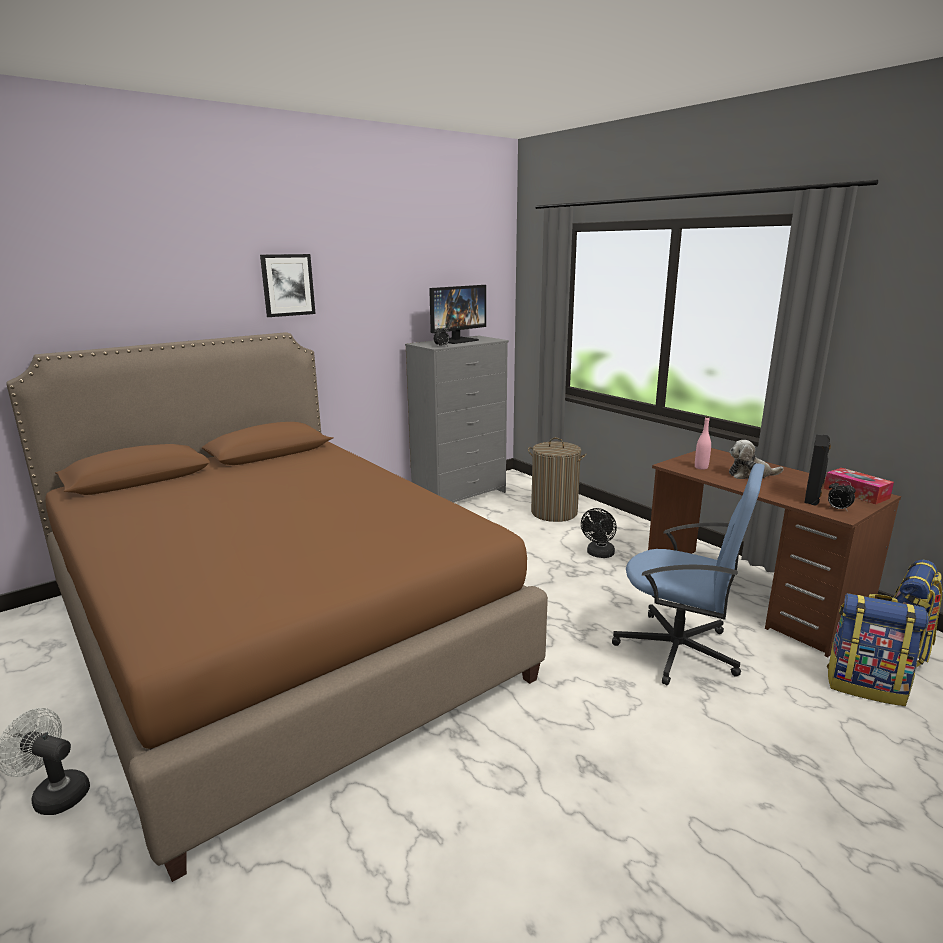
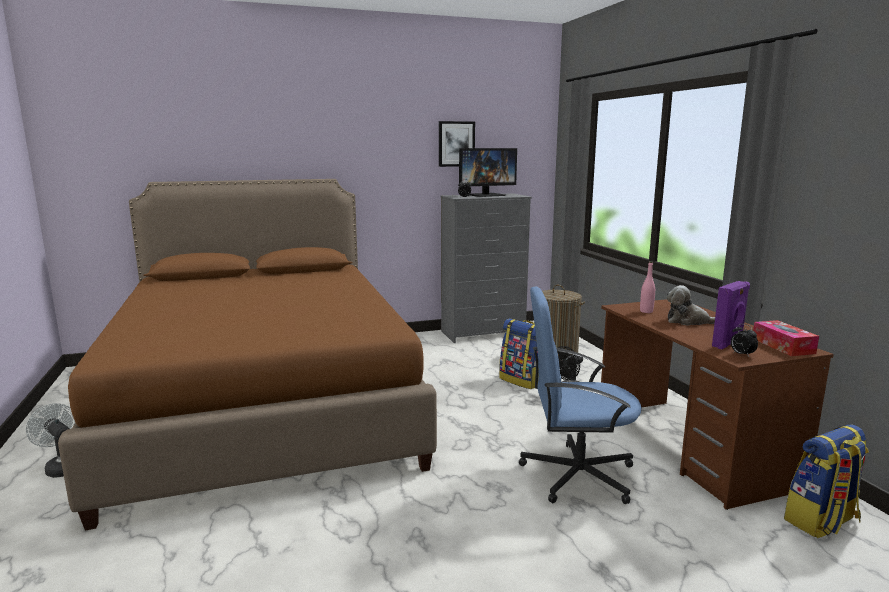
camera: 20 degrees right, 5 degrees down
(287, 285) = (340, 142): picture -> picture (456, 144)
(678, 650) = (576, 474): blue office chair -> blue office chair turned 135 degrees clockwise
(813, 497) = (728, 343): black speaker -> purple speaker
(865, 686) = (746, 541): backpack -> backpack (522, 380)

